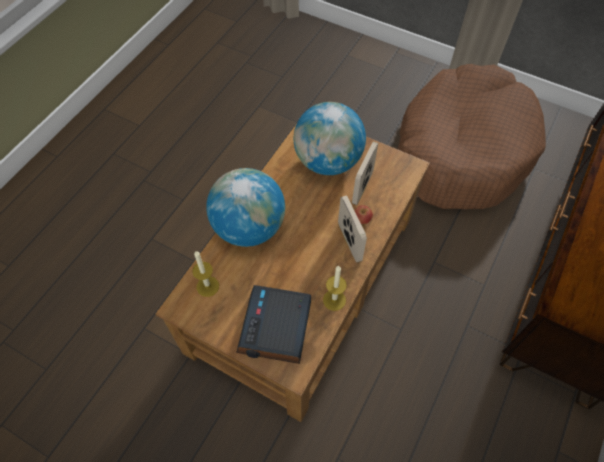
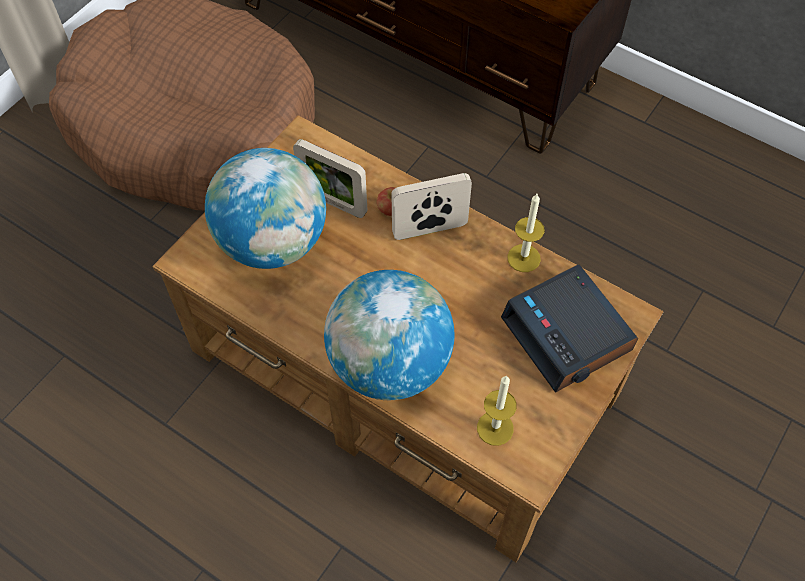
camera: 85 degrees left, 0 degrees up
(275, 328) = (568, 335): alarm clock -> alarm clock turned 45 degrees clockwise

